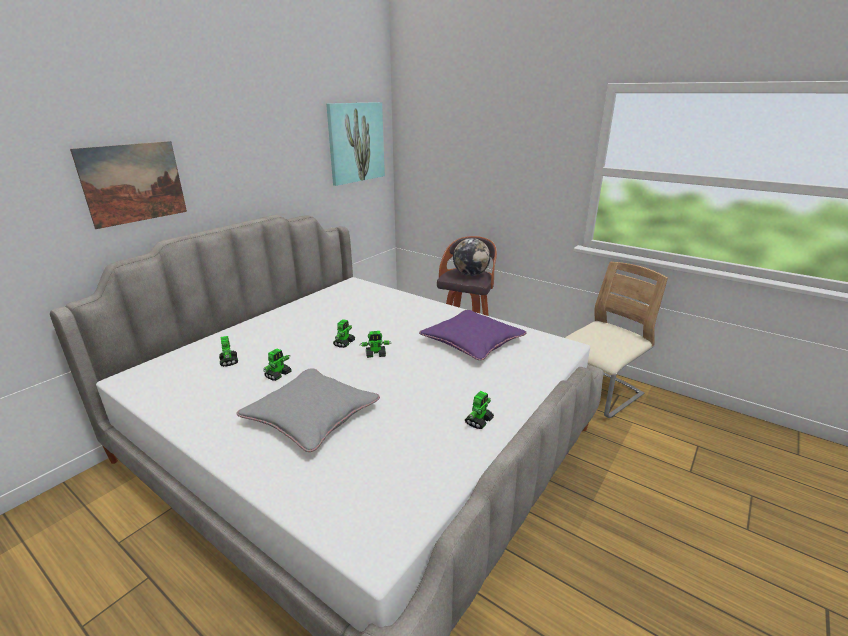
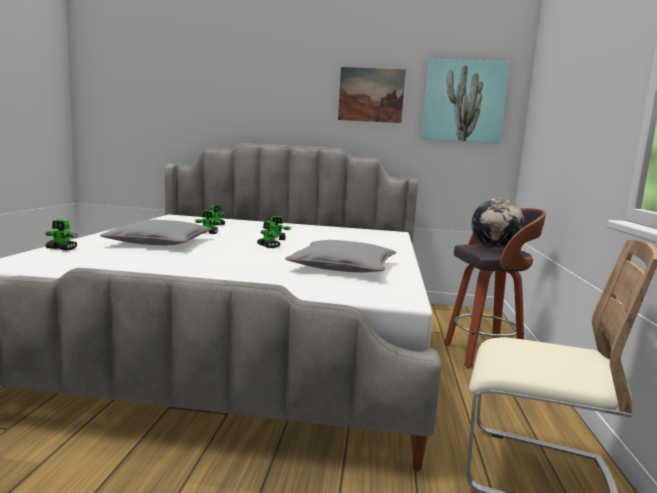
camera: 60 degrees right, 15 degrees down
(133, 183) = (240, 101): picture -> picture (371, 95)
(472, 341) = (343, 267): purple pillow -> grey pillow
(479, 421) = (184, 276): toy robot -> toy robot (62, 249)

